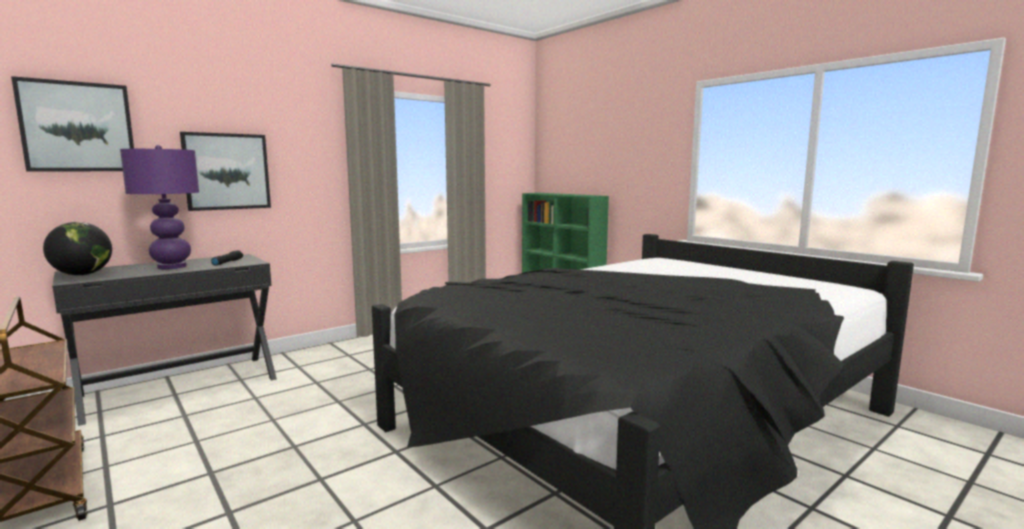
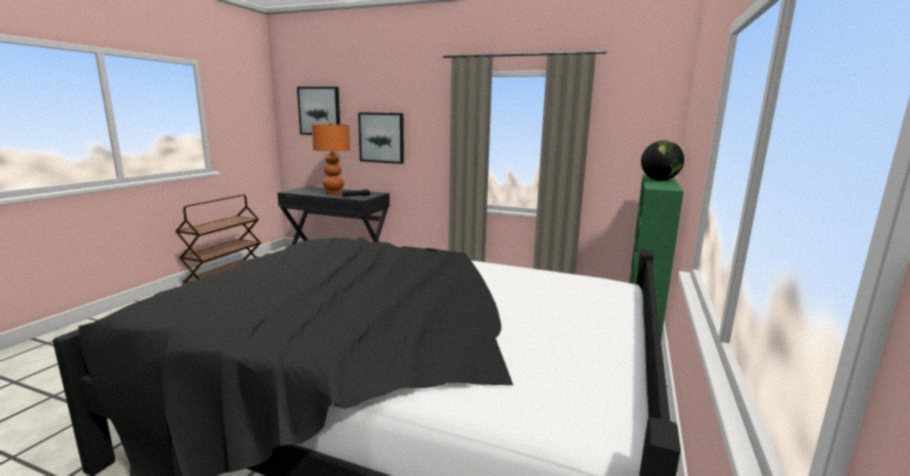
camera: 60 degrees right, 5 degrees up
(82, 274) = (303, 189): globe -> globe (659, 180)
(172, 267) = (333, 193): purple table lamp -> orange table lamp

